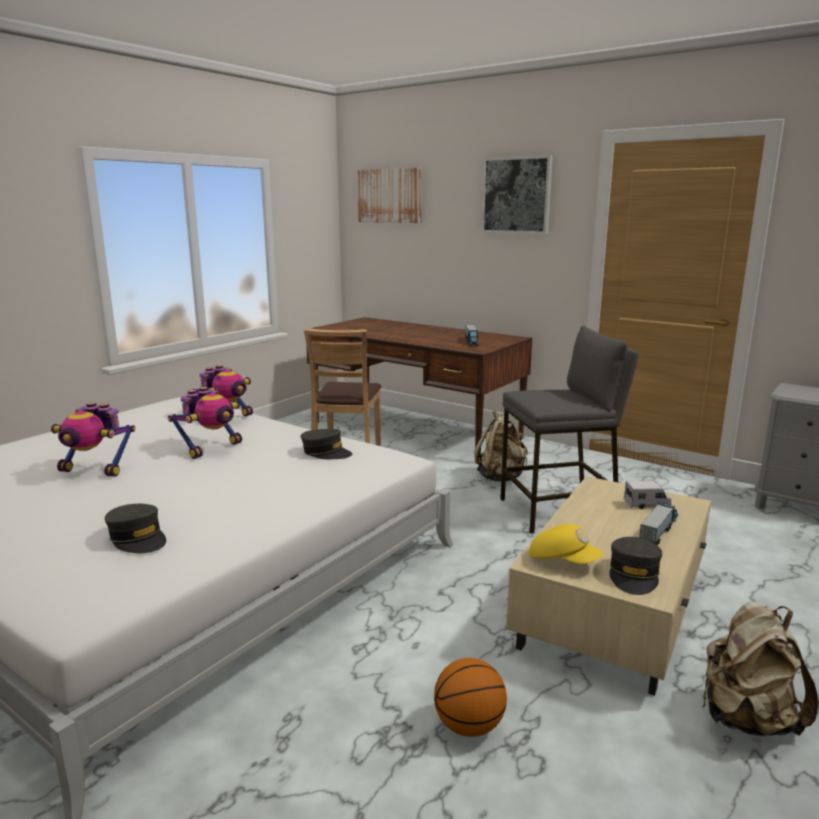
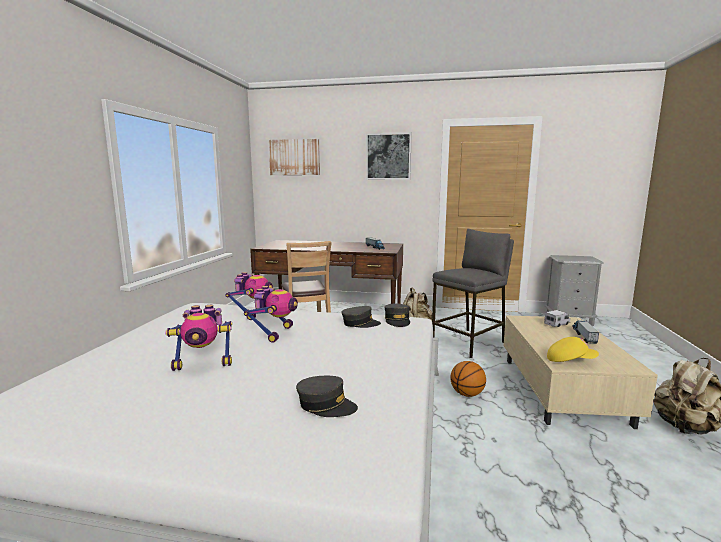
camera: 25 degrees left, 5 degrees down
(469, 726) = (583, 478): basketball -> basketball (467, 394)
(634, 575) = (611, 360): grey cap -> grey cap (397, 320)

